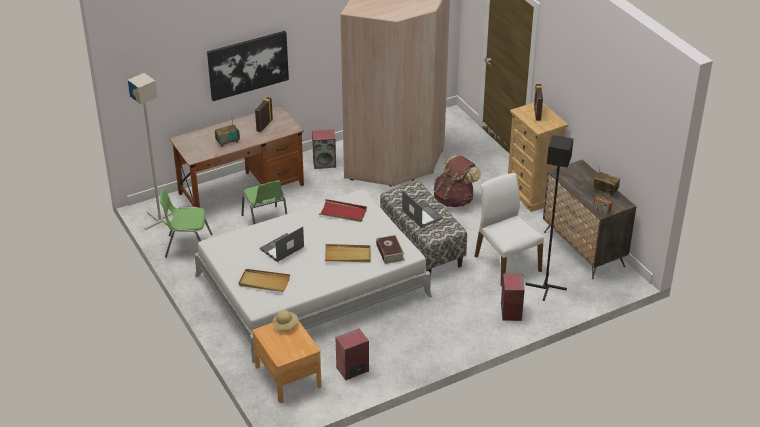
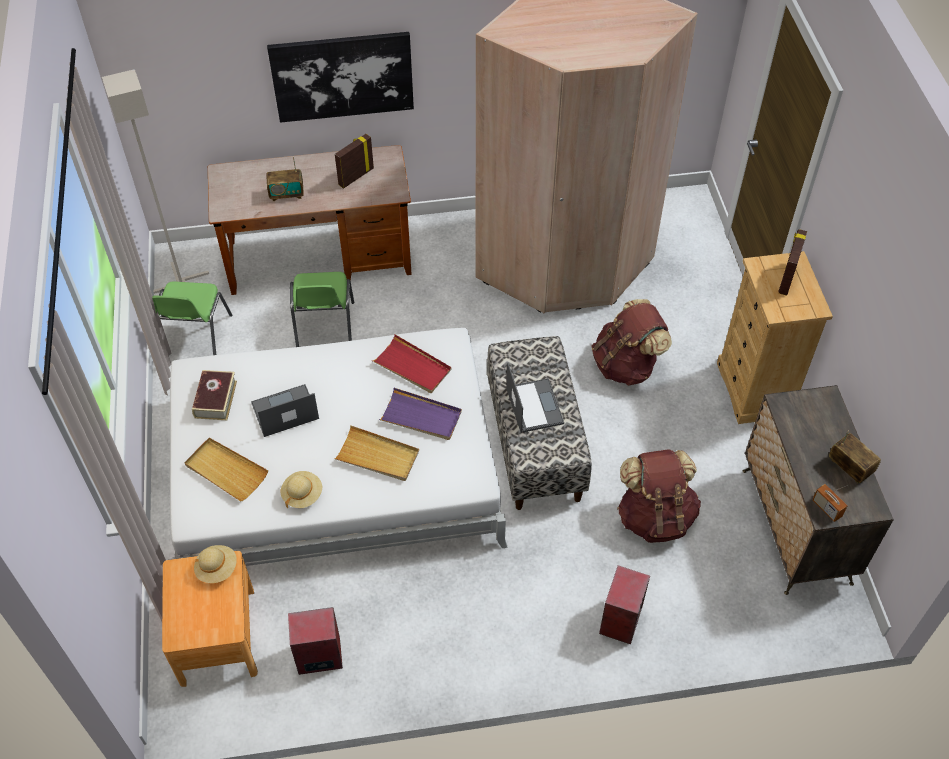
camera: 20 degrees right, 15 degrees up
(188, 246) = (196, 339): green chair -> green chair turned 105 degrees counterclockwise
(314, 282) = (302, 494): none -> beige hat
(324, 163) = (460, 241): speaker -> none
(362, 233) = (421, 417): none -> purple tray
(390, 252) = (446, 470): book -> book (215, 399)
(506, 263) = (655, 516): white chair -> brown backpack
(546, 287) = (699, 587): black floor lamp -> none

